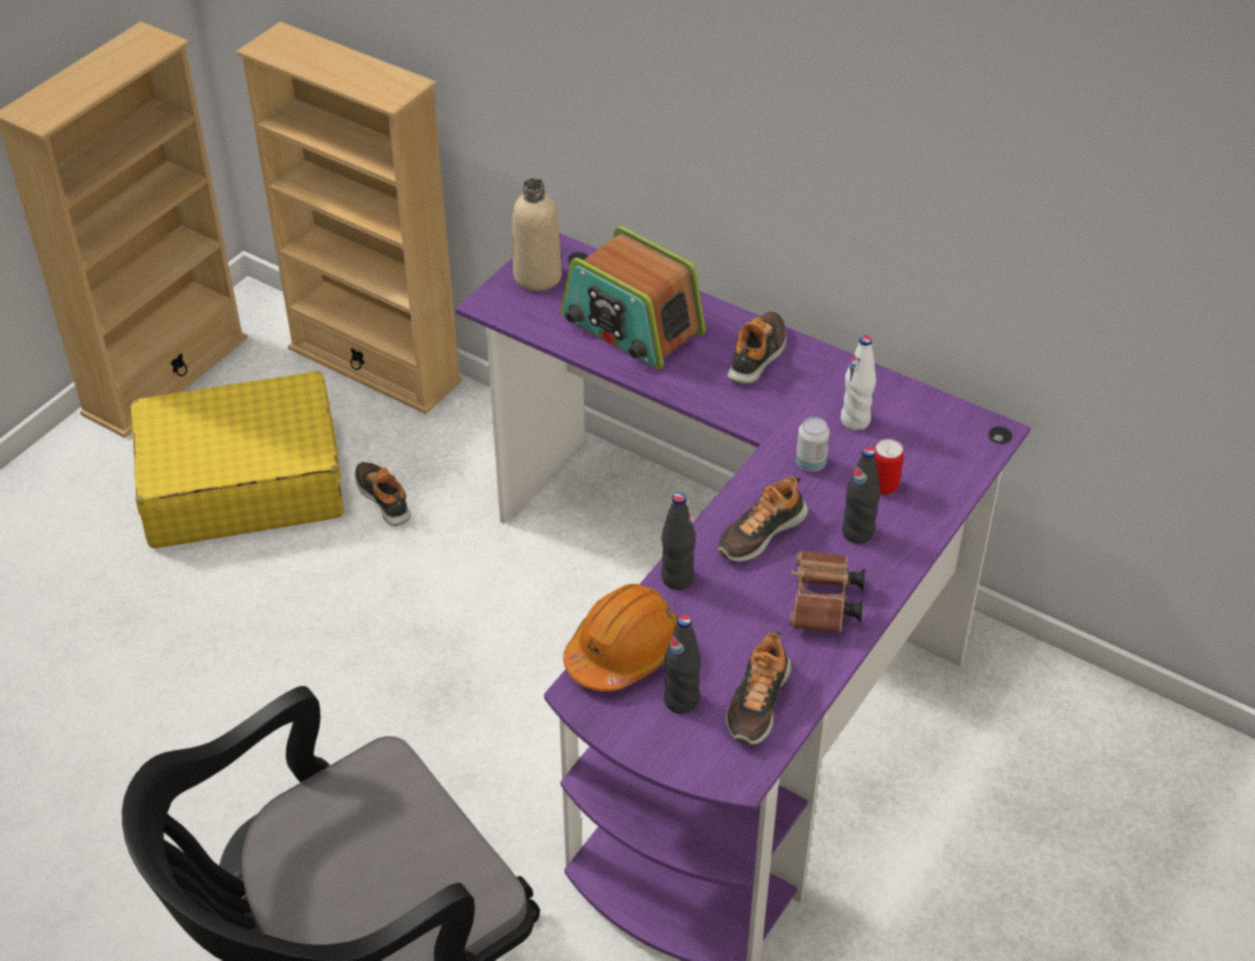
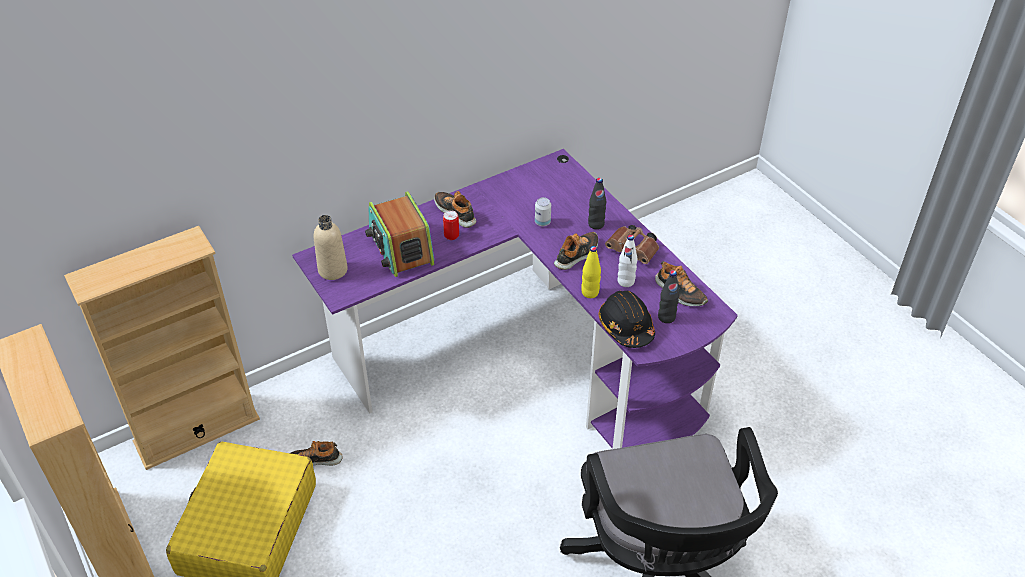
camera: 65 degrees left, 0 degrees up
(623, 651) = (626, 327): orange hard hat -> black hard hat
(631, 326) = (400, 248): radio -> radio turned 90 degrees clockwise
(677, 578) = (590, 293): black bottle -> yellow bottle
(760, 533) = (577, 255): shoe -> shoe turned 120 degrees counterclockwise
(855, 421) = (524, 198): white bottle -> white bottle (625, 281)
(883, 486) = (572, 205): can -> can (451, 236)

